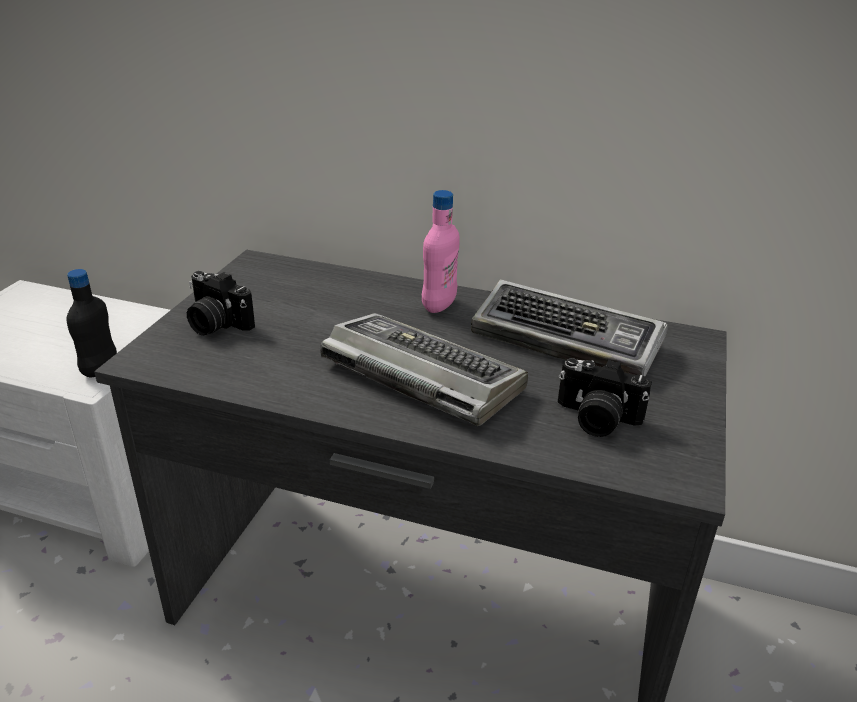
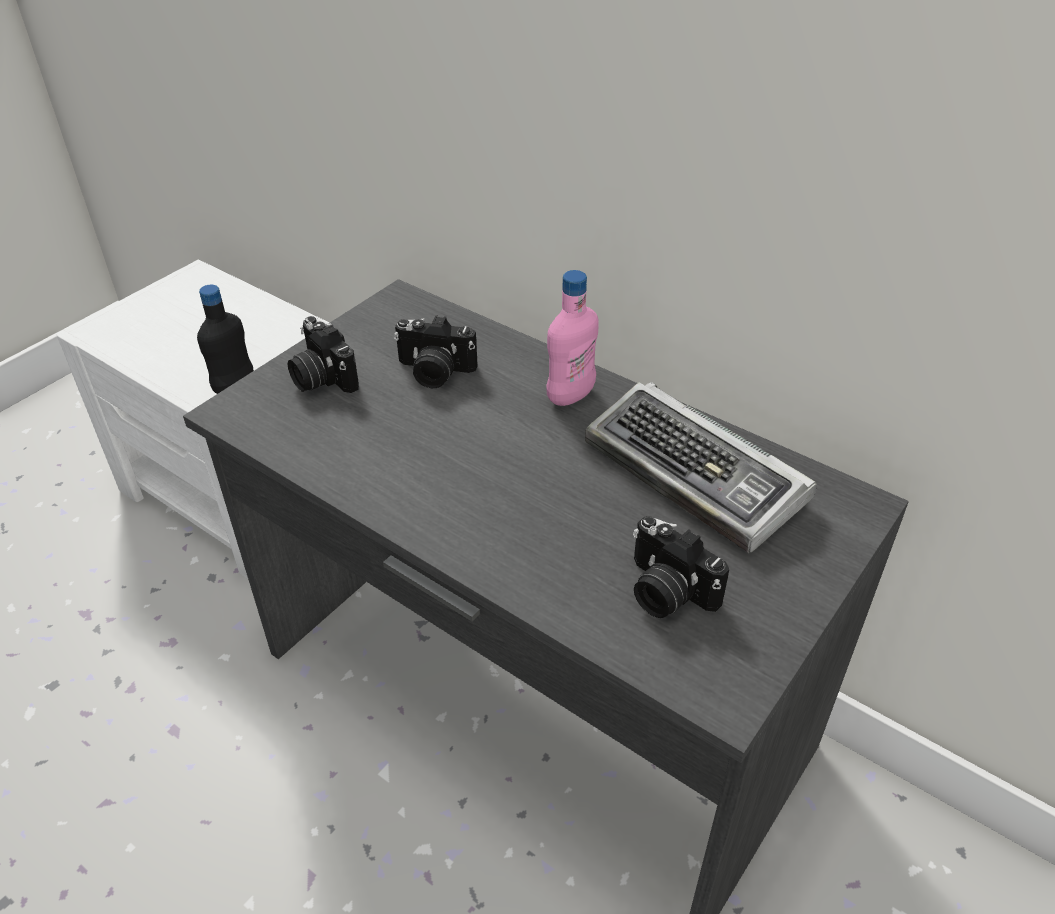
camera: 20 degrees right, 10 degrees up
(315, 306) = (434, 372): none -> camera
(419, 377) = (498, 490): keyboard -> none

